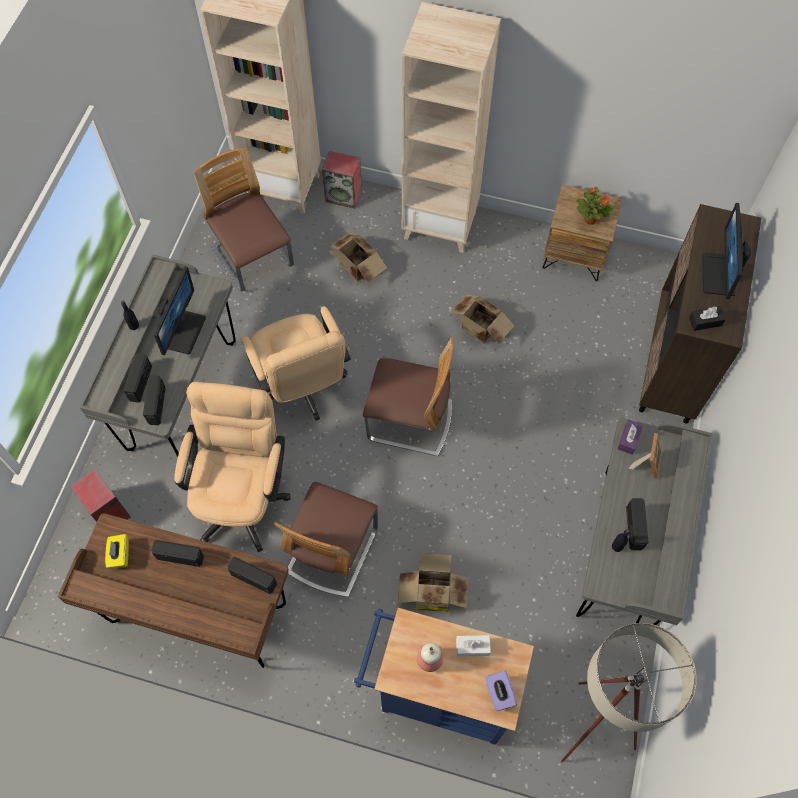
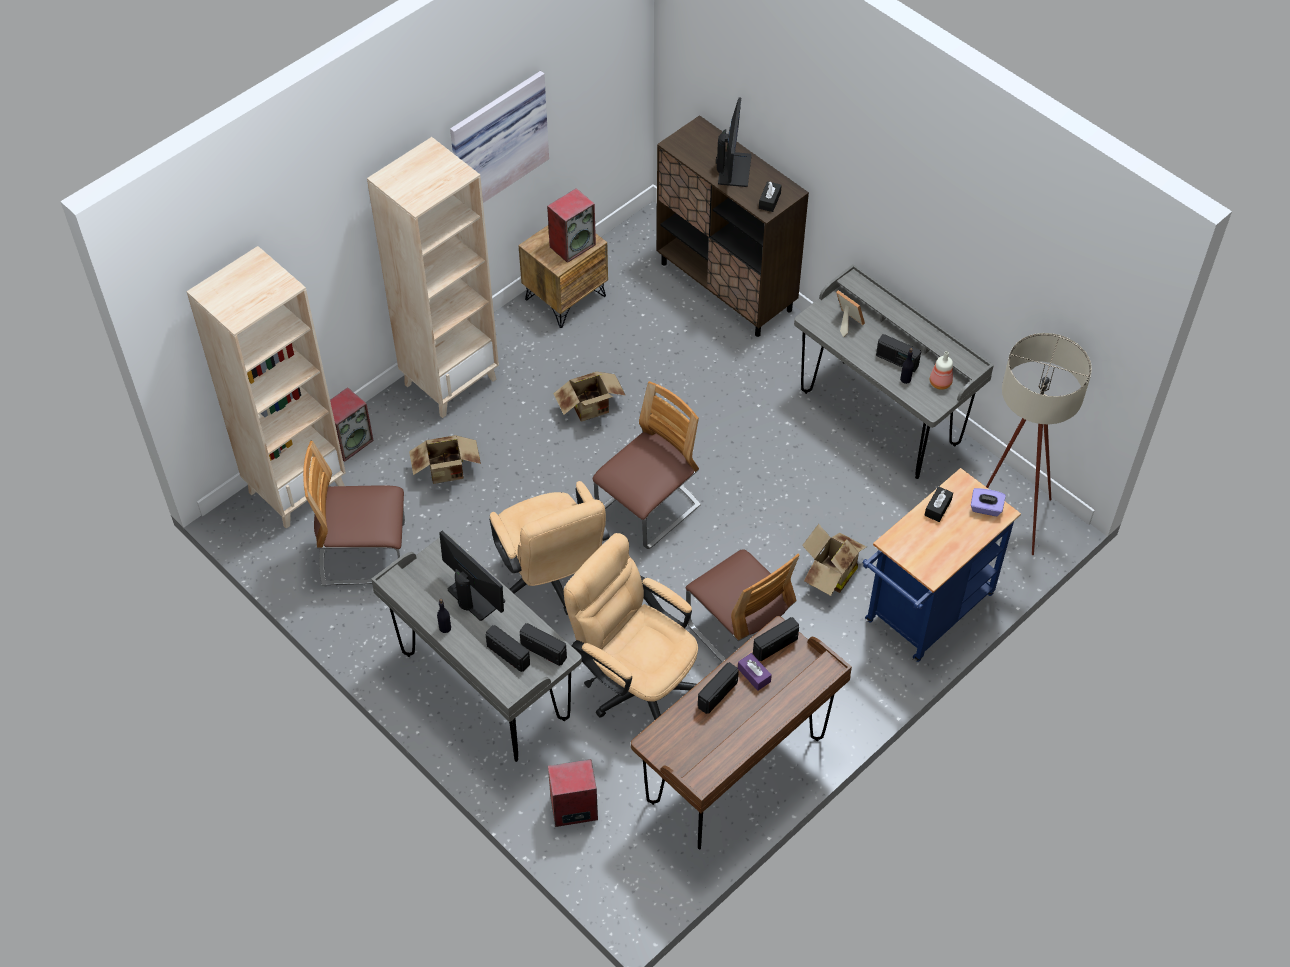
camera: 60 degrees left, 10 degrees down
(119, 555) = (684, 743): yellow tissue box -> none
(302, 388) = (551, 580): beige office chair -> beige office chair turned 60 degrees clockwise
(428, 659) = (931, 542): bottle -> bottle (940, 383)
(472, 647) = (938, 508): white tissue box -> black tissue box
(575, 79) = (496, 140): none -> picture
(590, 219) = (572, 245): potted plant -> speaker
(629, 439) = (817, 323): purple tissue box -> purple tissue box (754, 675)
(719, 275) = (733, 169): monitor -> monitor turned 120 degrees counterclockwise

